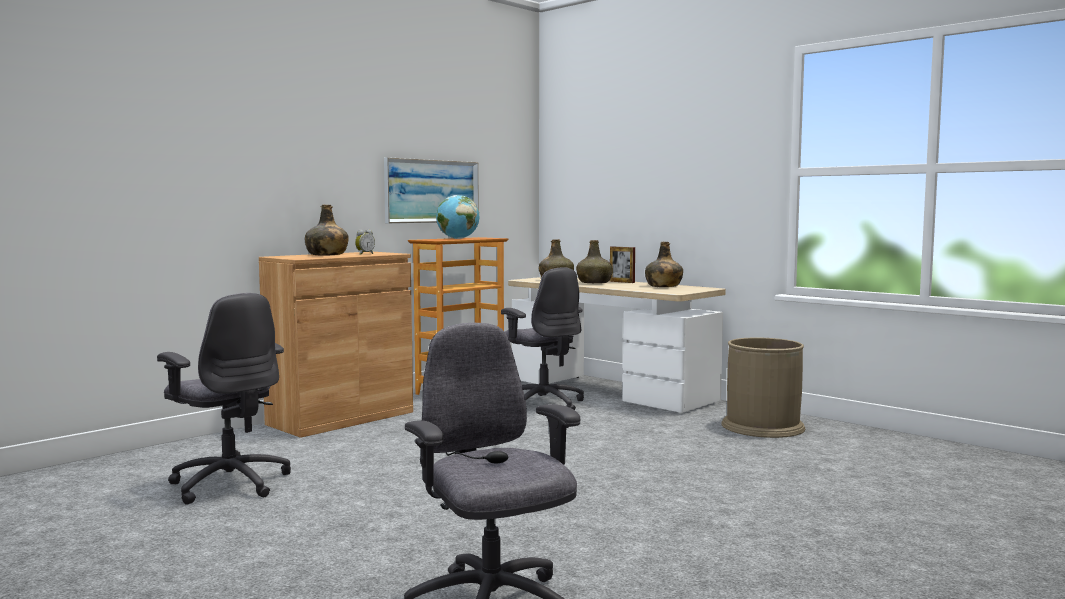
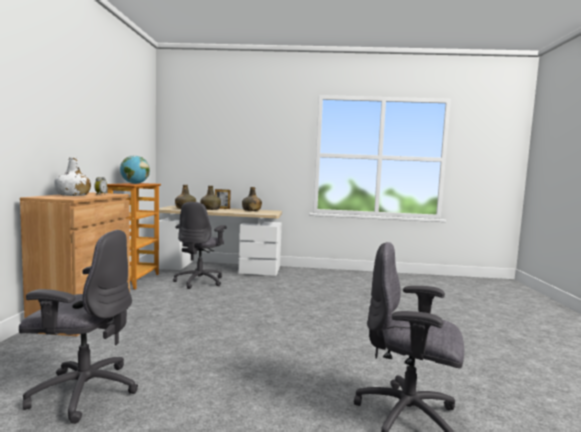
camera: 40 degrees left, 0 degrees up
(326, 255) = (73, 195): green bottle -> white bottle
(432, 191) = (113, 151): picture -> none
(543, 404) = (200, 281): grey office chair -> grey office chair turned 90 degrees clockwise
(762, 426) = (317, 277): brown trash can -> none

